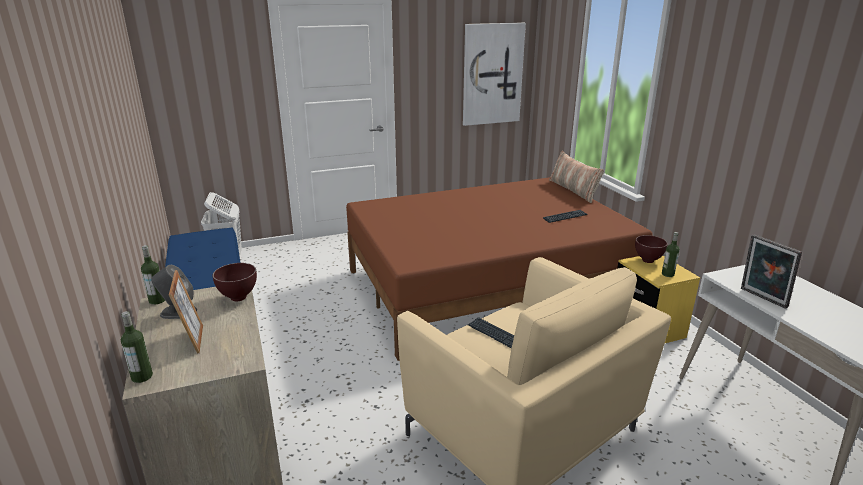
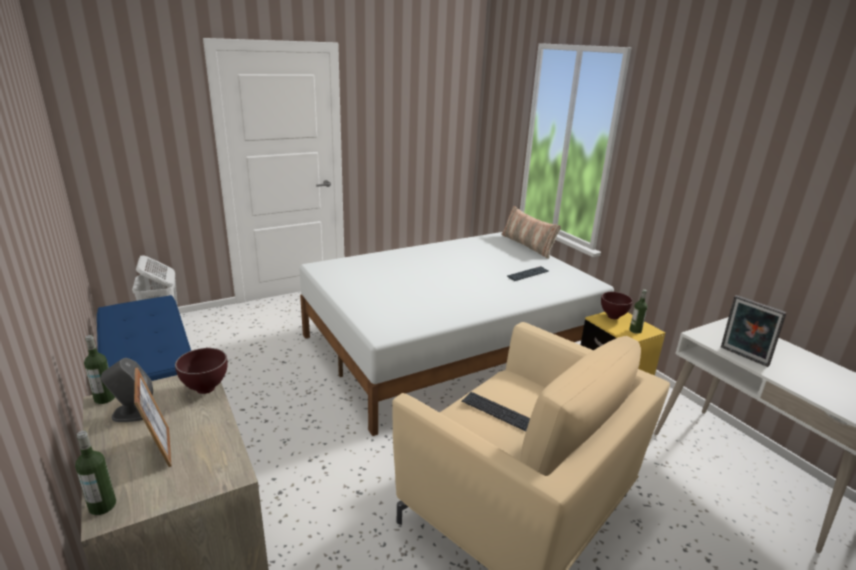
camera: 10 degrees left, 0 degrees up
(487, 287) = (450, 347): brown bed -> white bed
(492, 74) = (439, 128): picture -> none

